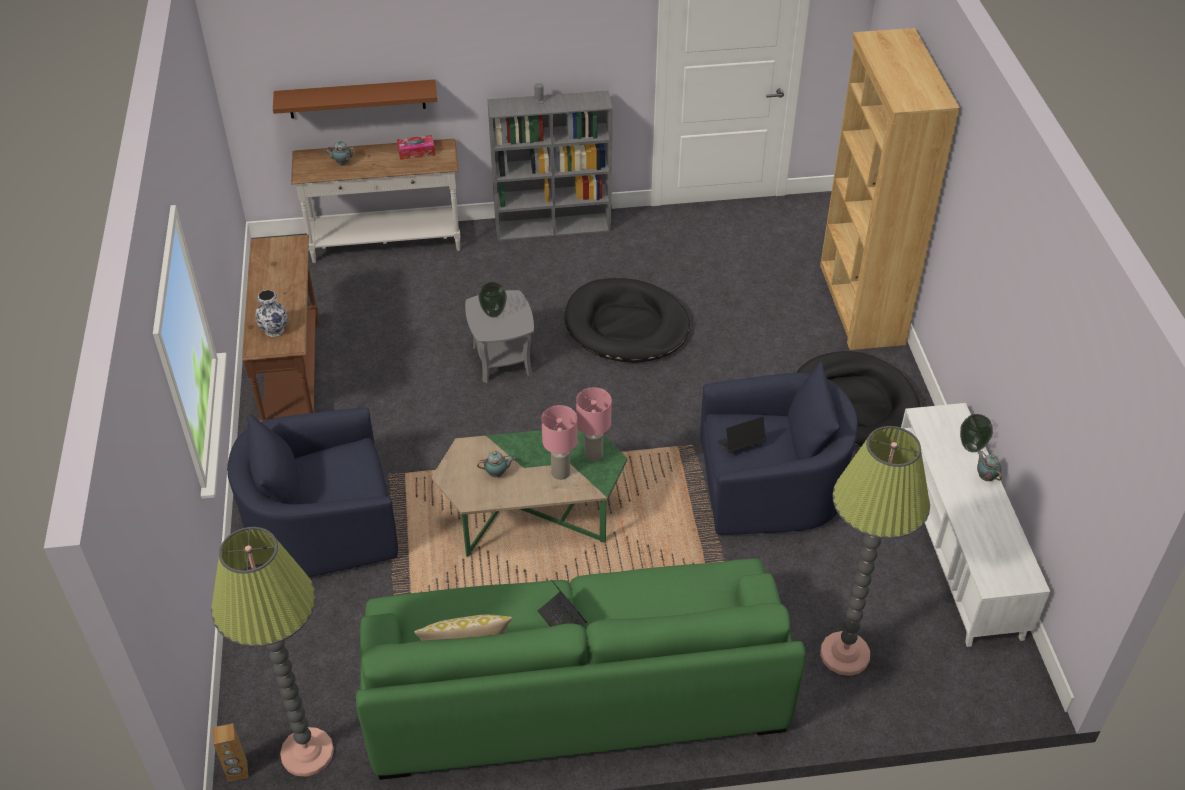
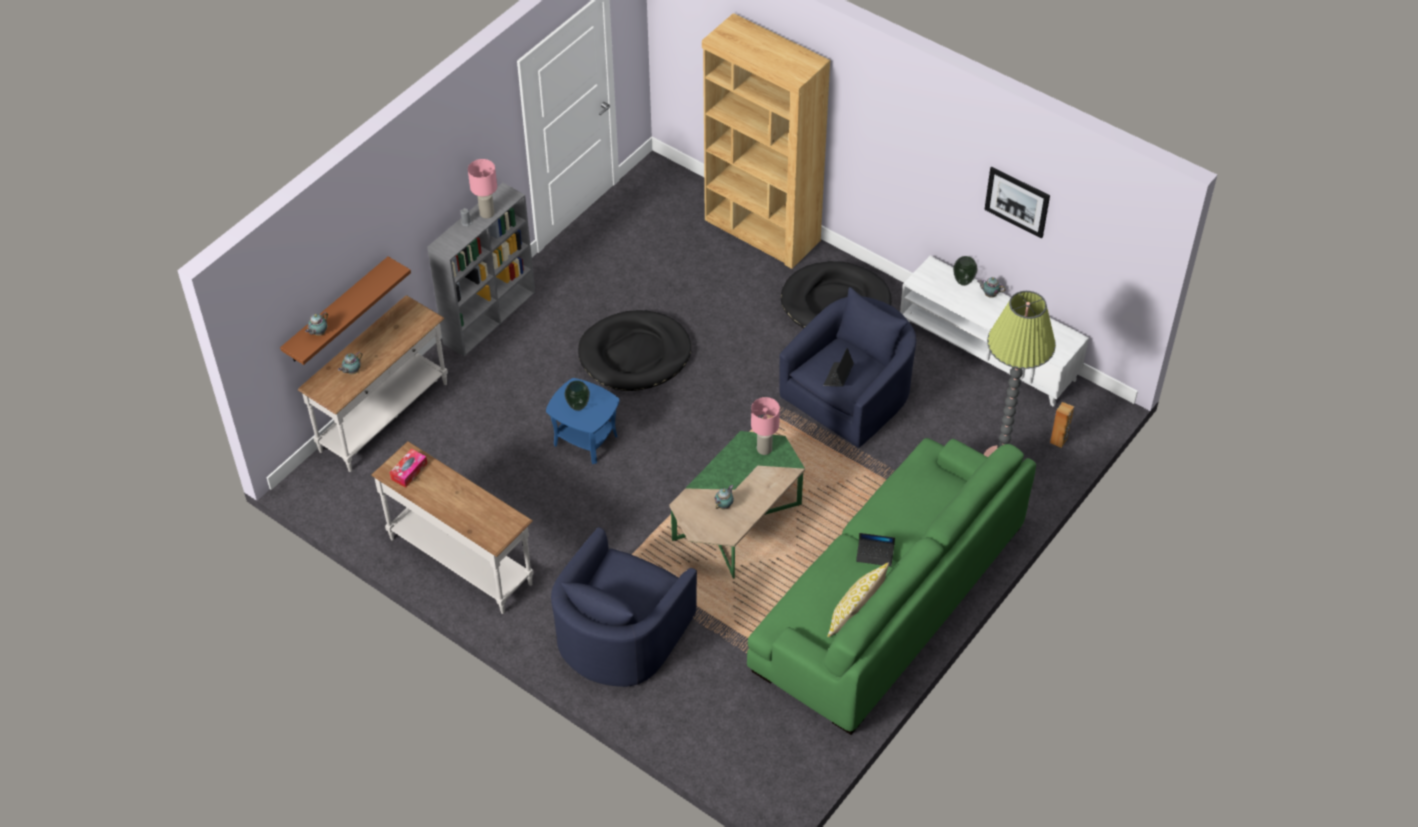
camera: 45 degrees left, 5 degrees up
(237, 771) = (769, 801): brown speaker -> brown speaker (1058, 441)
(274, 329) = (488, 520): vase -> none
(295, 378) = (462, 560): brown console table -> white console table
(307, 752) = (793, 758): floor lamp -> none
(311, 98) = (318, 333): none -> teapot
(416, 152) = (394, 324): tissue box -> tissue box (409, 471)
(502, 360) = (585, 440): grey side table -> blue side table
(560, 472) = (759, 475): pink table lamp -> pink table lamp (486, 213)
(1045, 365) = (1017, 202): none -> picture

